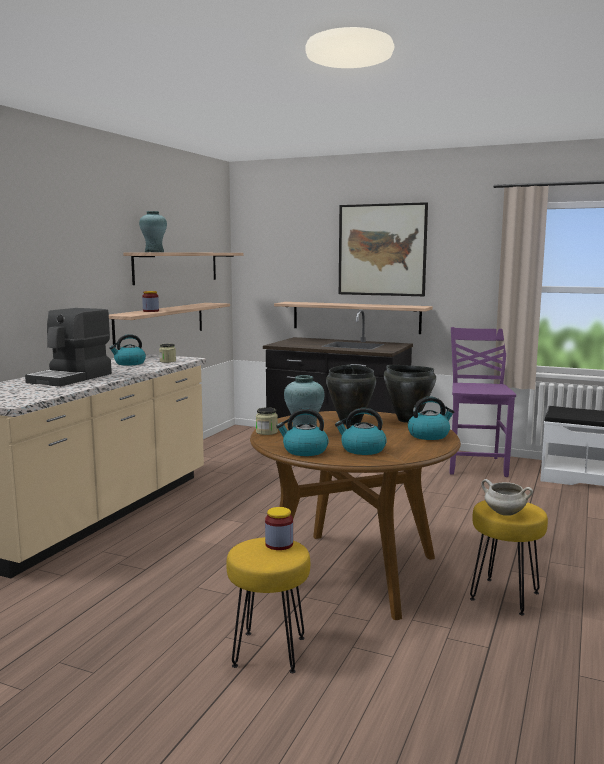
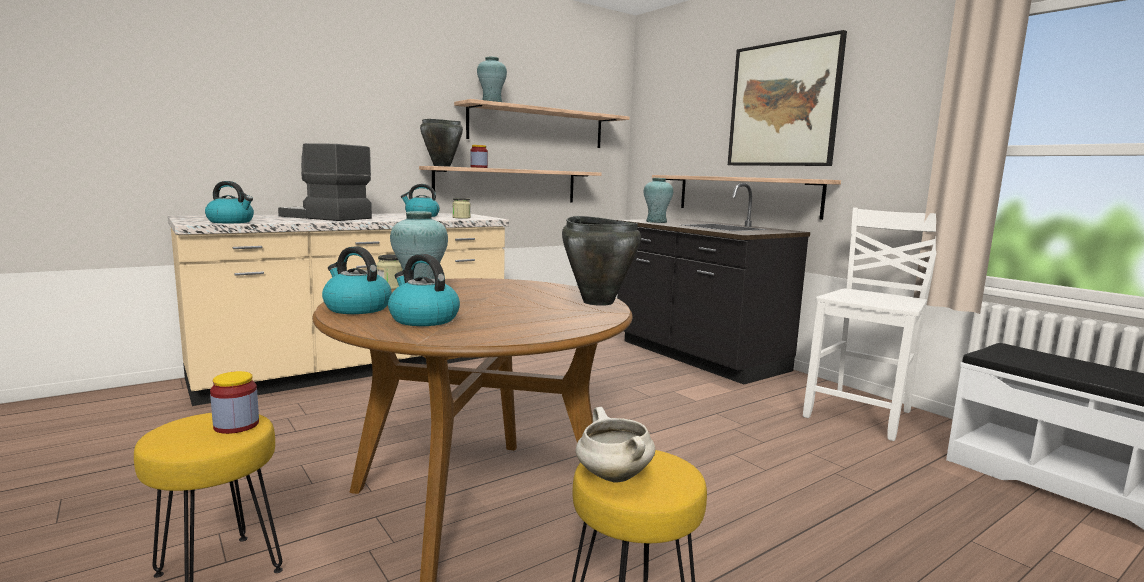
camera: 30 degrees right, 0 degrees up
(72, 378) = (325, 217): coffee machine -> coffee machine turned 60 degrees clockwise
(297, 344) = (656, 222): none -> turquoise vase
(350, 422) = (517, 293): black cooking pot -> black cooking pot (442, 166)
(429, 435) = (567, 321): kettle -> kettle (231, 222)
(476, 465) = (861, 414): purple chair -> white chair

